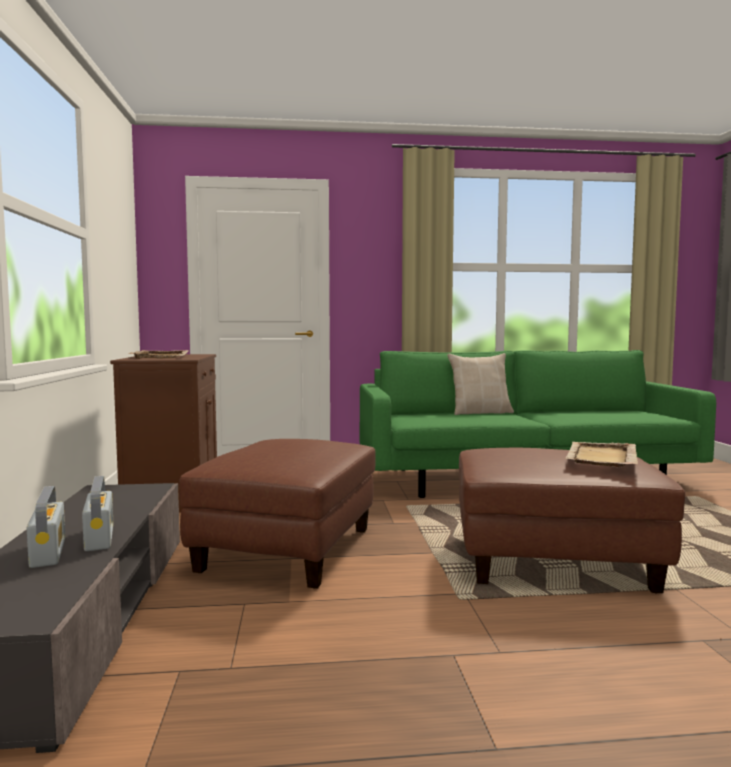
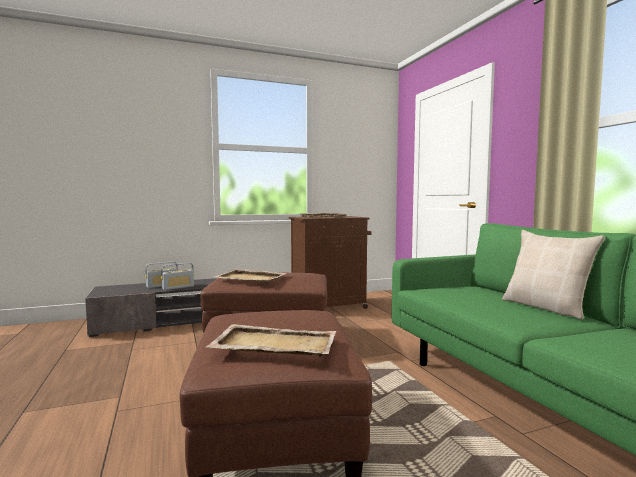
camera: 75 degrees right, 0 degrees up
(297, 455) = (251, 278): none -> beige tray

